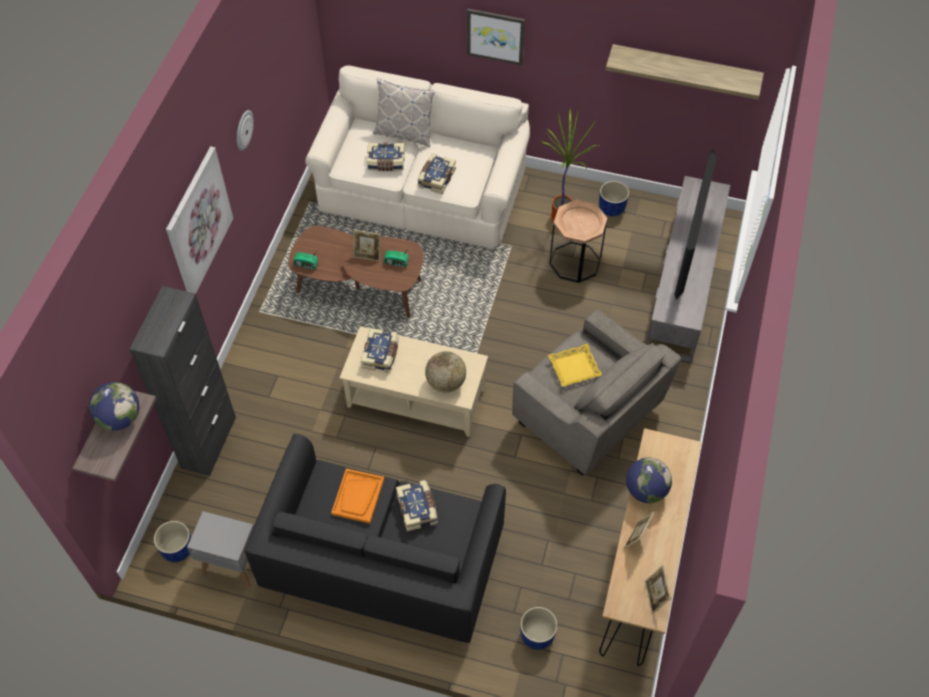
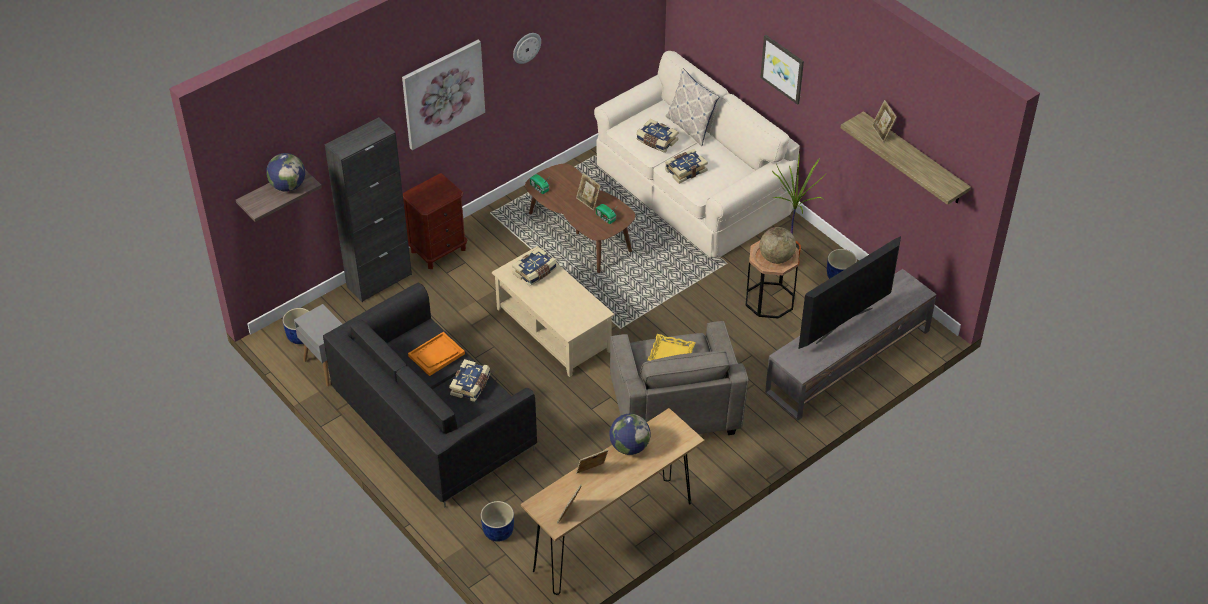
camera: 35 degrees right, 10 degrees down
(241, 377) = (438, 250): none -> brown nightstand
(446, 382) = (565, 315): globe -> globe (776, 258)
(647, 57) = (882, 133): none -> picture frame

